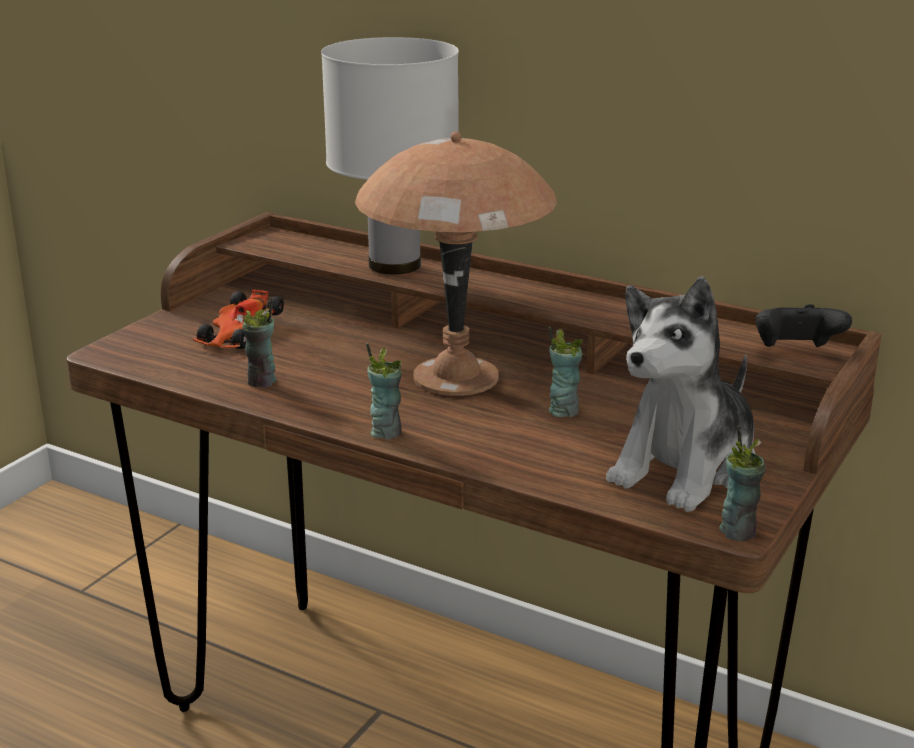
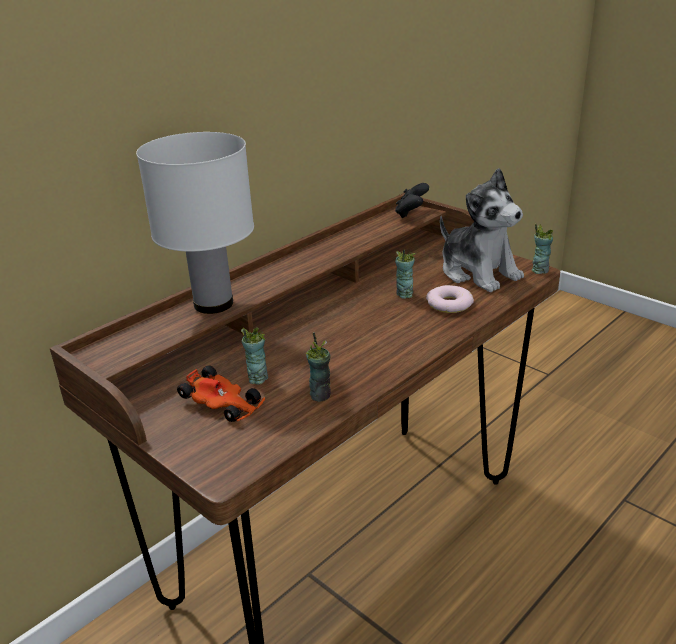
camera: 75 degrees left, 5 degrees up
(386, 432) = (415, 351): cup -> cup (257, 378)
(455, 376) = (344, 321): brown table lamp -> none
(546, 448) = (449, 304): none -> donut

